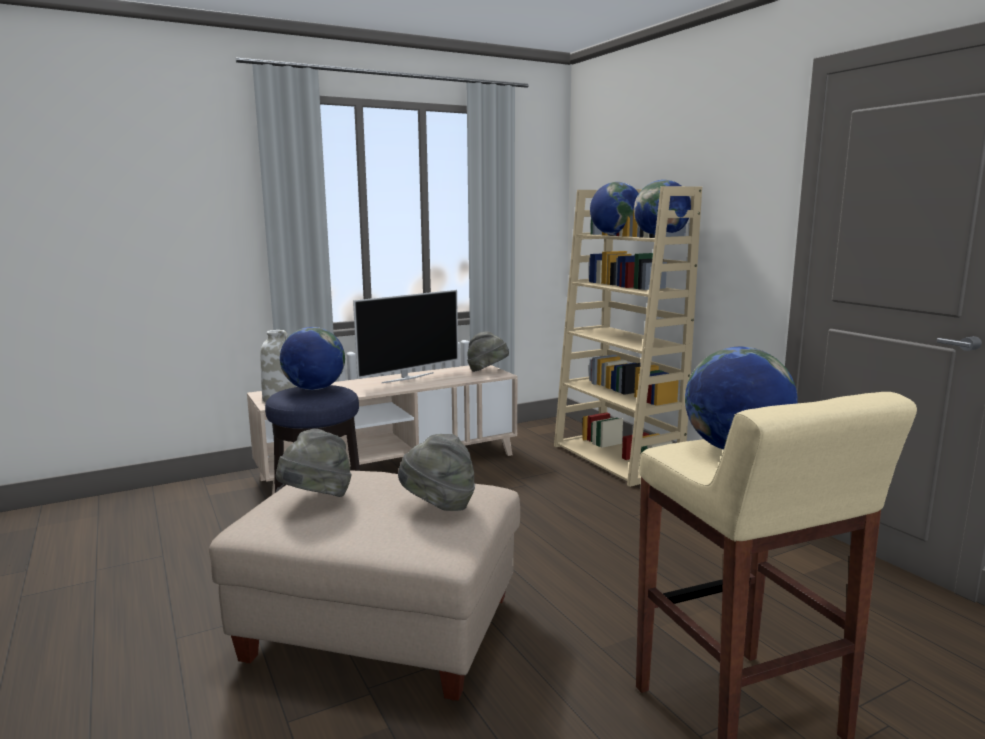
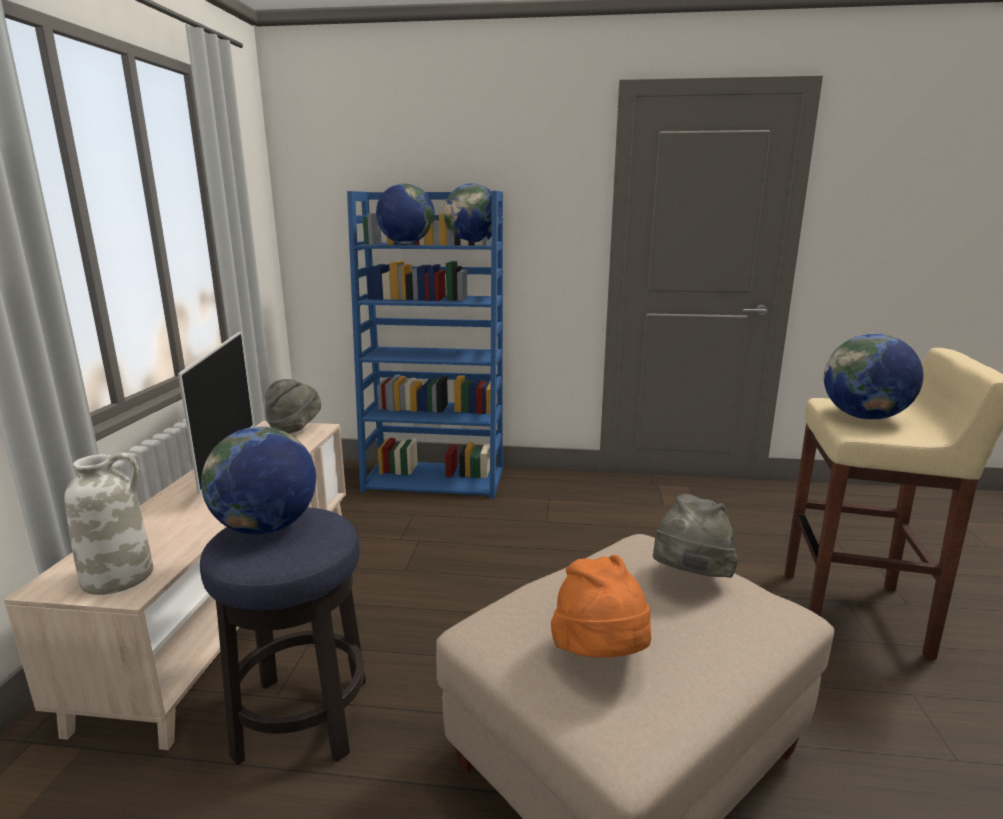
camera: 55 degrees left, 5 degrees up
(316, 500) = (601, 655): grey hat -> orange hat
(617, 459) = (436, 480): beige bookcase -> blue bookcase

